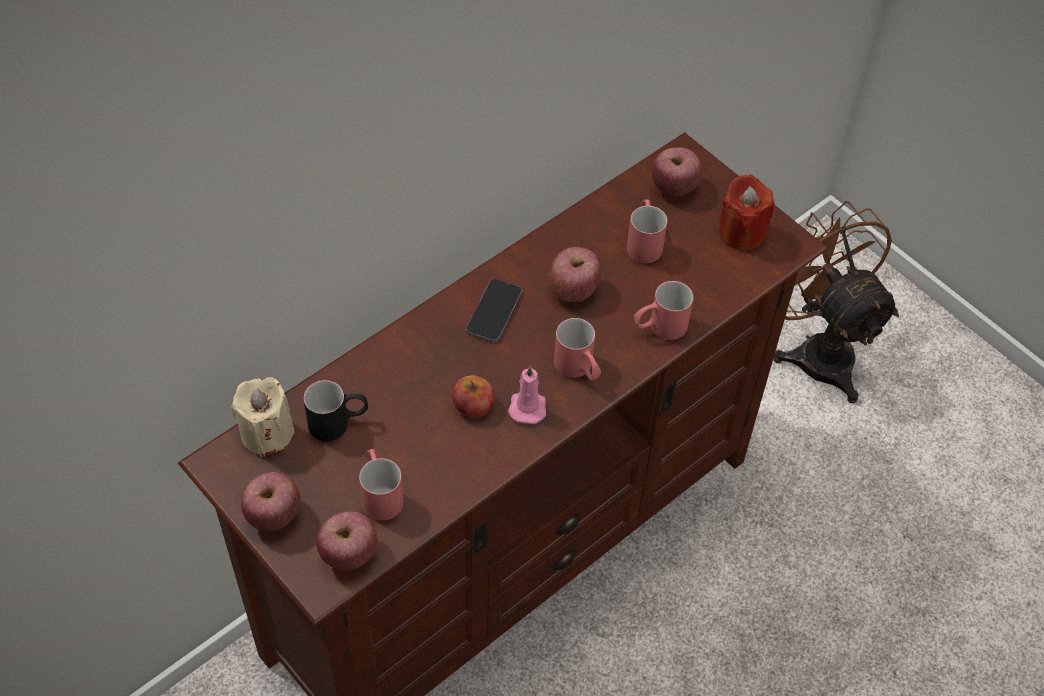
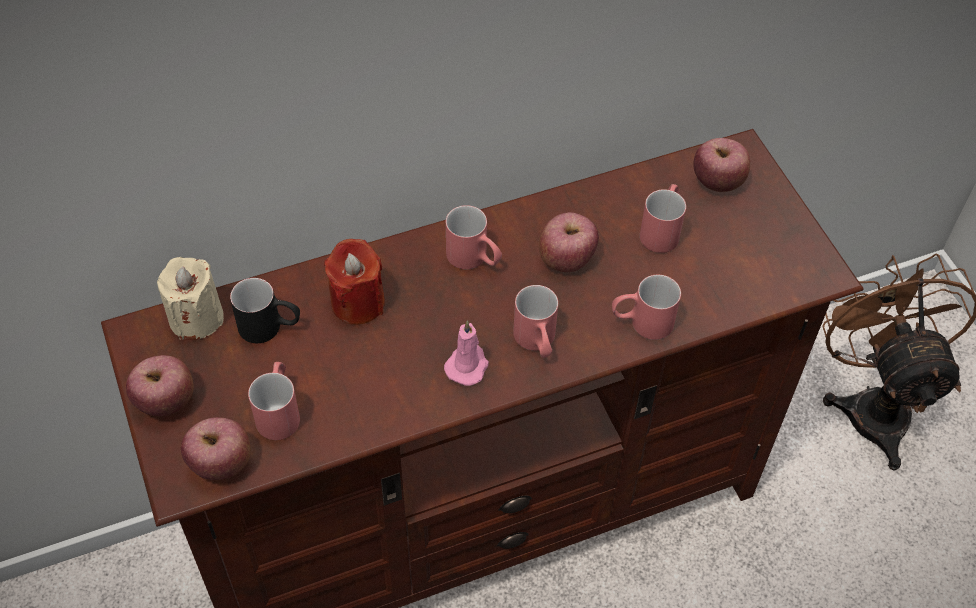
camera: 20 degrees right, 0 degrees up
(473, 405) = (412, 348): apple -> none
(494, 312) = (474, 259): phone -> red mug
(741, 232) = (772, 247): red candle -> red candle (357, 303)

